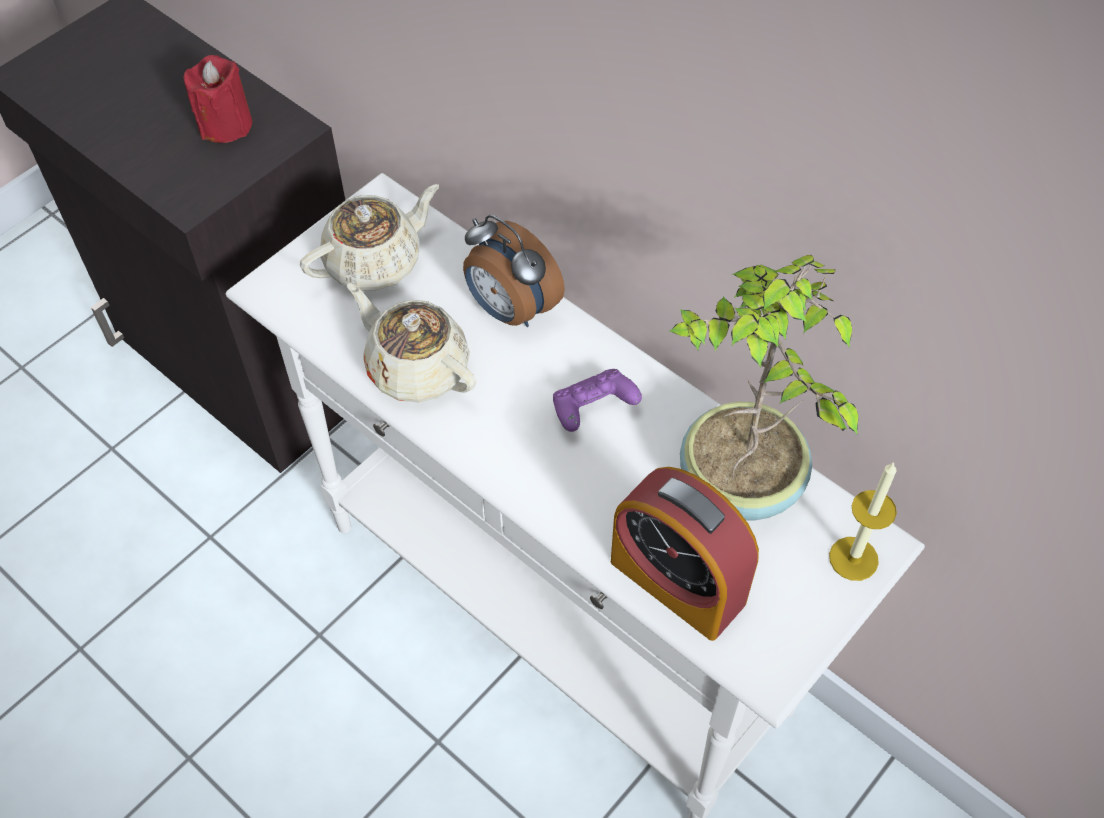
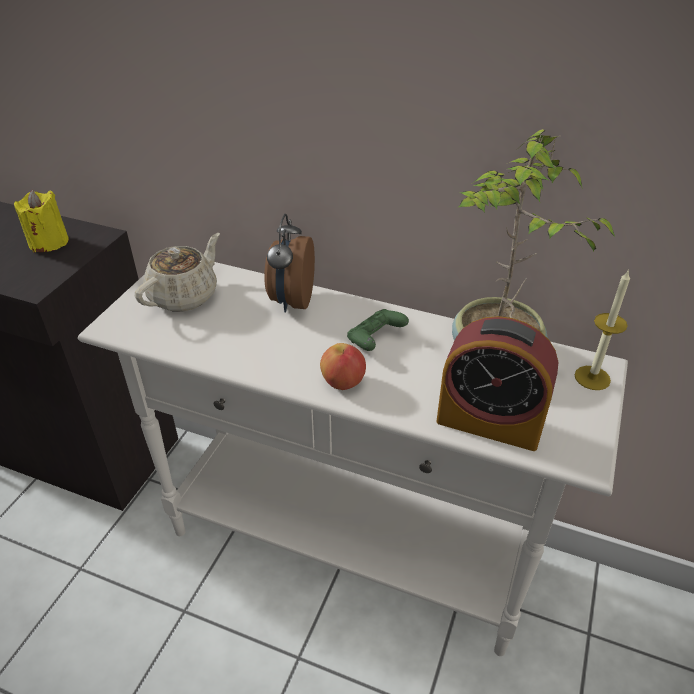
camera: 20 degrees left, 15 degrees down
(225, 125) = (49, 242): red candle -> yellow candle
(416, 367) = (240, 345): beige teapot -> none
(510, 310) = (291, 301): alarm clock -> alarm clock turned 75 degrees clockwise
(521, 464) = (343, 382): none -> apple
(592, 410) = (375, 340): purple game controller -> green game controller

